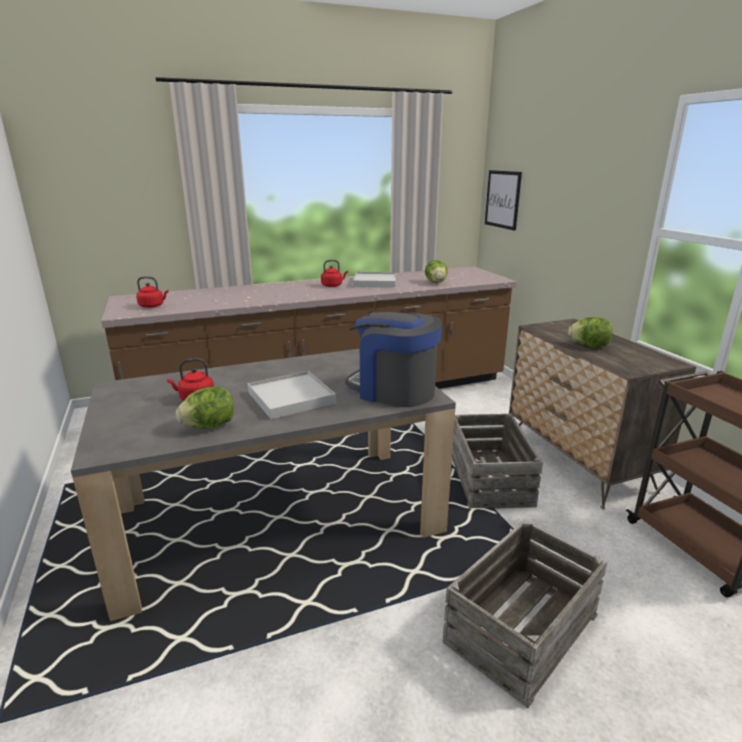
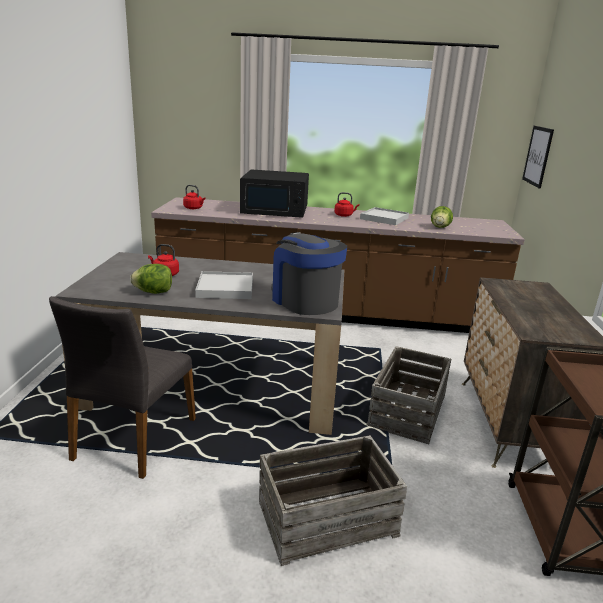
camera: 25 degrees right, 0 degrees up
(231, 628) = (133, 439): none -> grey chair
(253, 292) = (275, 210): none -> black microwave
(589, 345) = (524, 306): lettuce -> none

